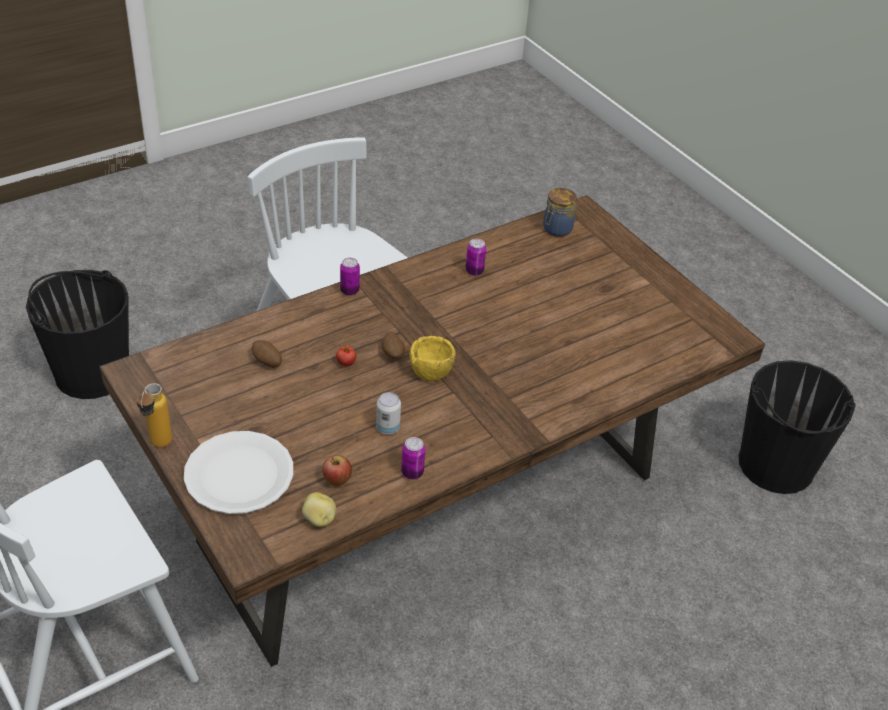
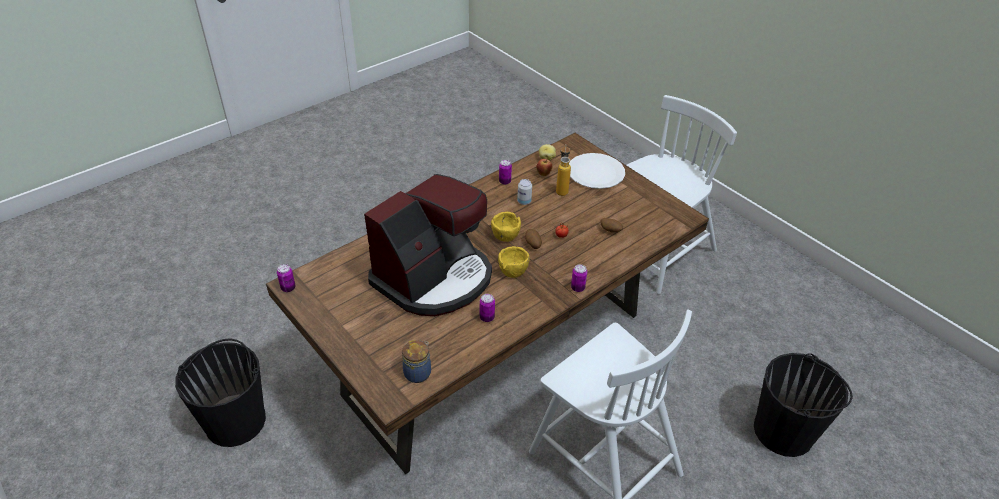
camera: 175 degrees right, 0 degrees up
(158, 447) = (645, 180): bottle -> bottle (561, 189)
(430, 321) = (513, 271): none -> yellow bowl
(539, 323) = (434, 278): none -> coffee machine
(732, 333) = (288, 288): none -> can

